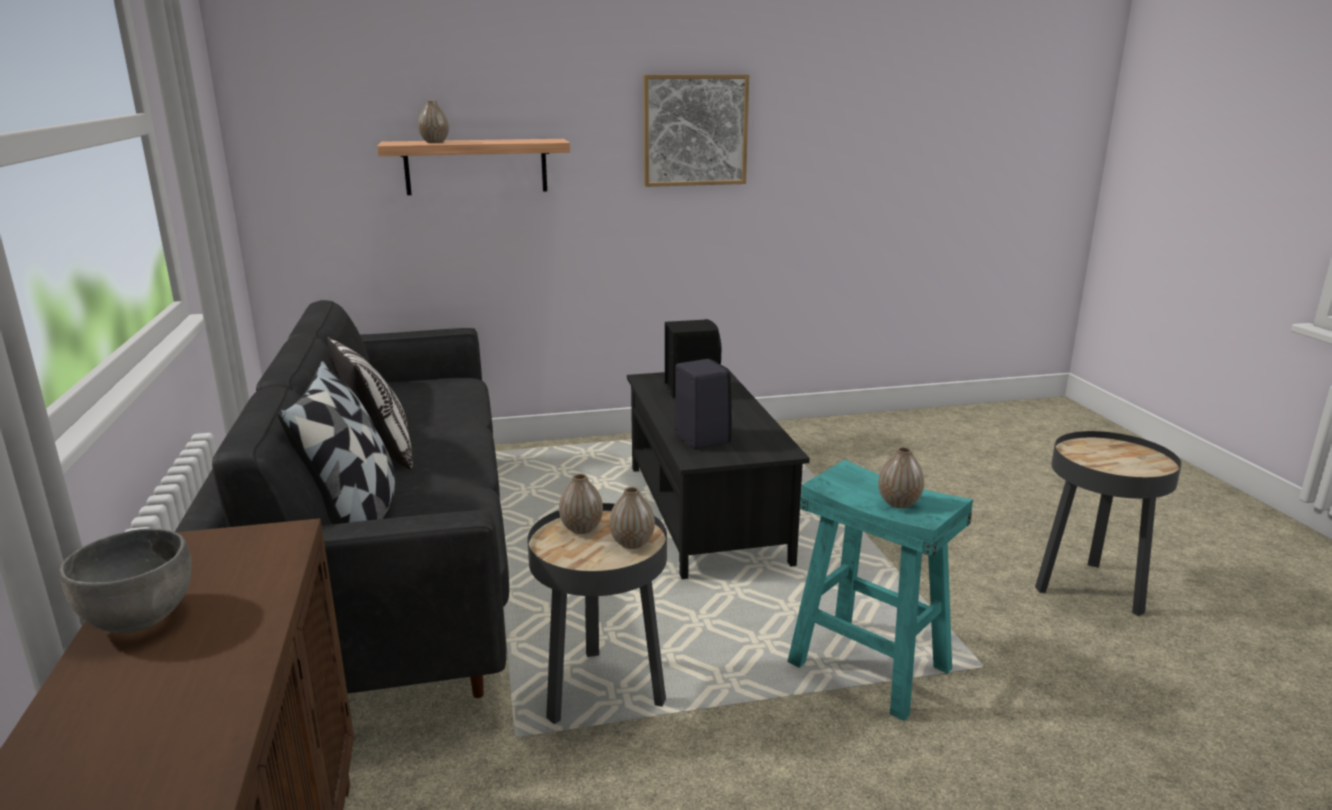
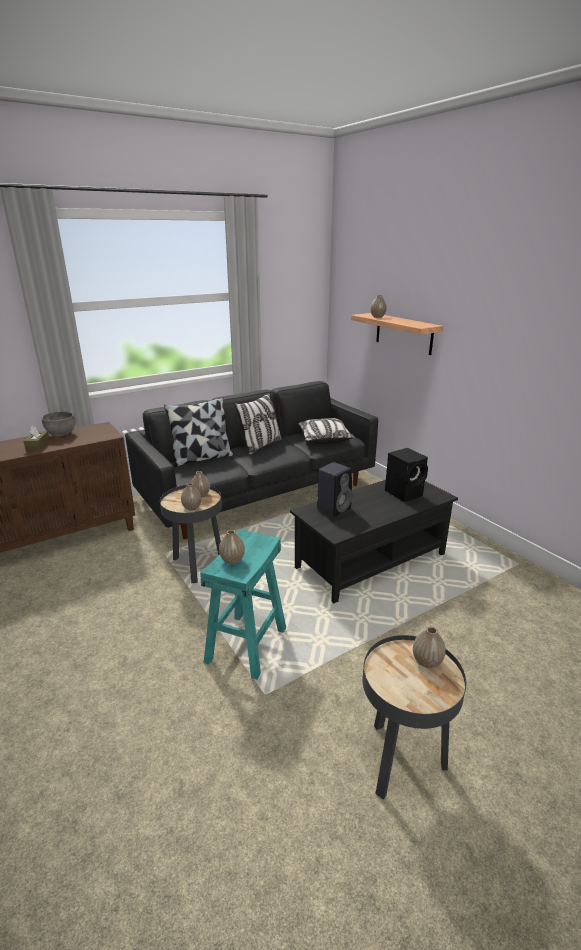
camera: 70 degrees right, 5 degrees up
(202, 663) = (38, 446): none -> brown tissue box
(427, 398) = (323, 439): none -> pillow
(695, 130) = (518, 335): picture -> none
(1092, 448) = (427, 662): none -> vase

